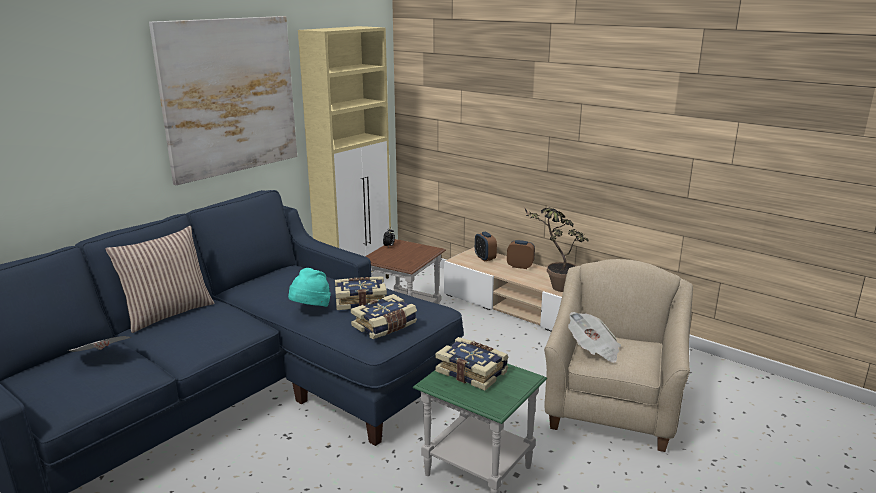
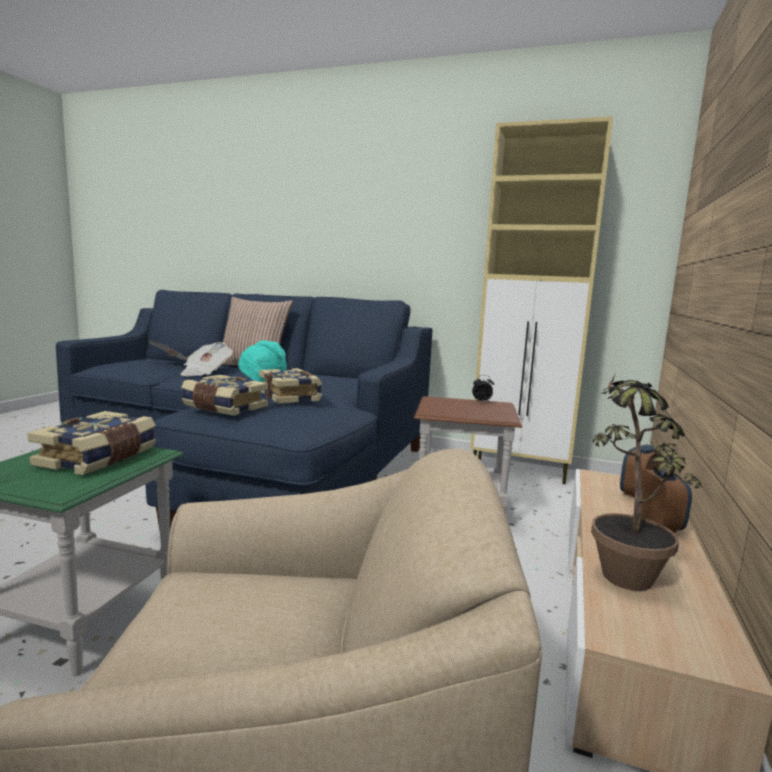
camera: 70 degrees right, 10 degrees down
(230, 97) = (410, 207): picture -> none
(593, 350) = (228, 582): newspaper -> newspaper (205, 373)

